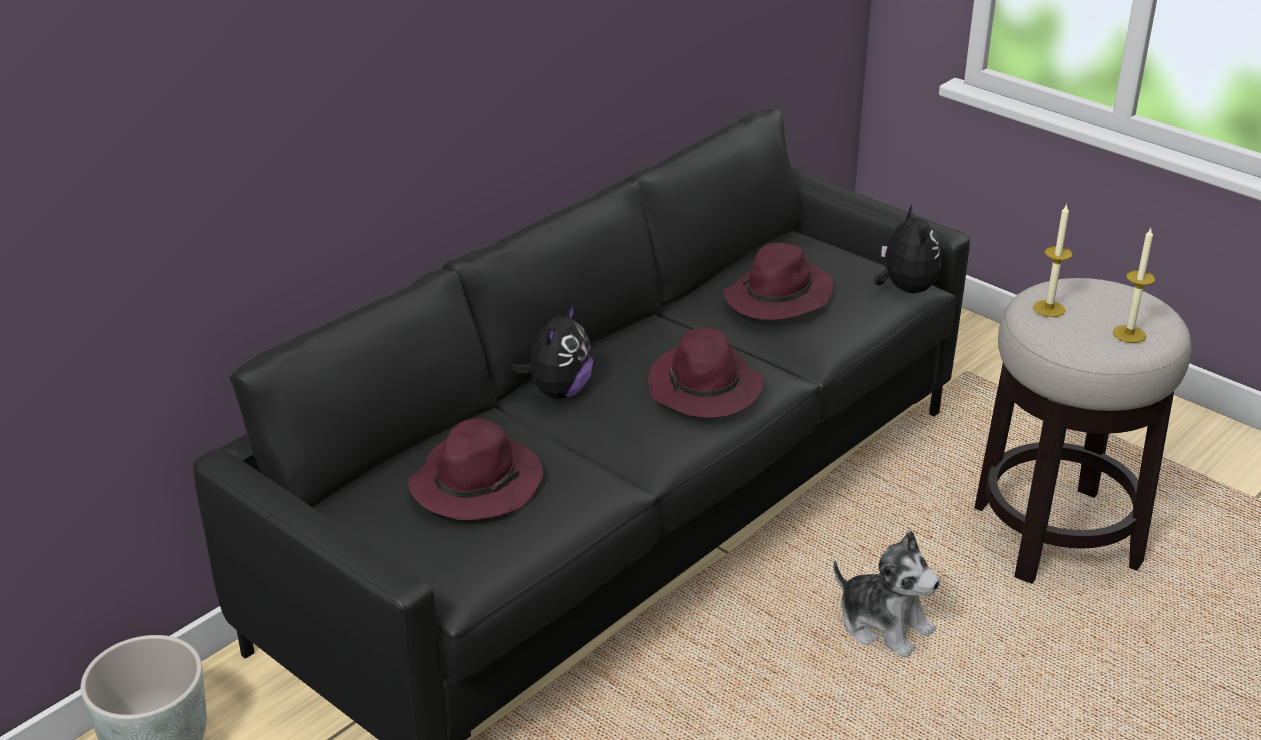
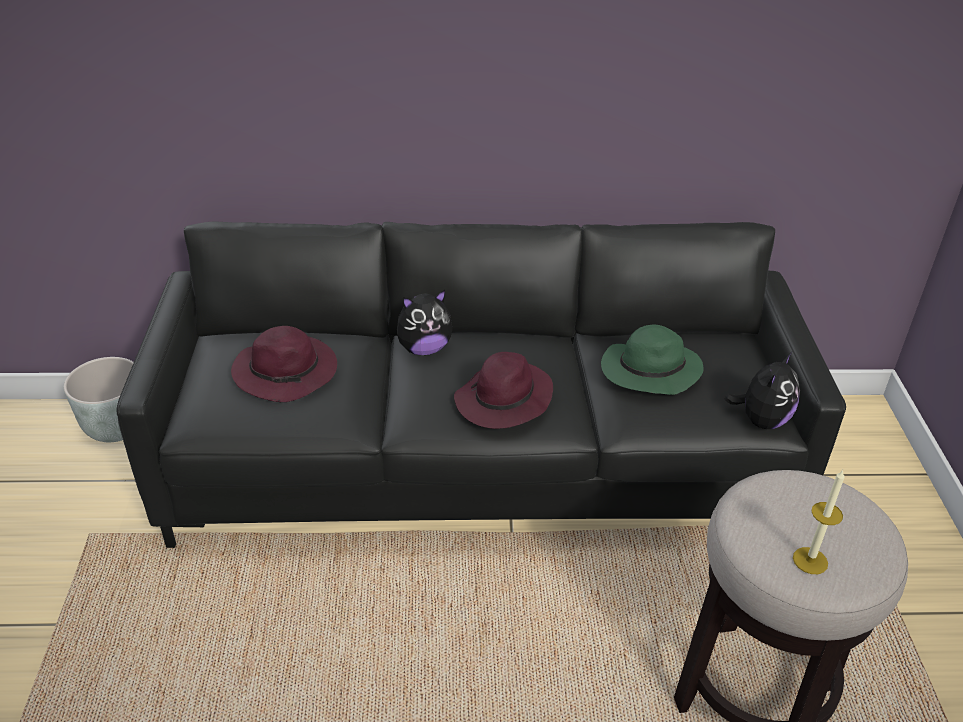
camera: 45 degrees right, 5 degrees up
(778, 299) = (649, 372): purple hat -> green hat
(884, 625) = (536, 655): plush toy -> none
(1049, 309) = (775, 495): candle -> none

